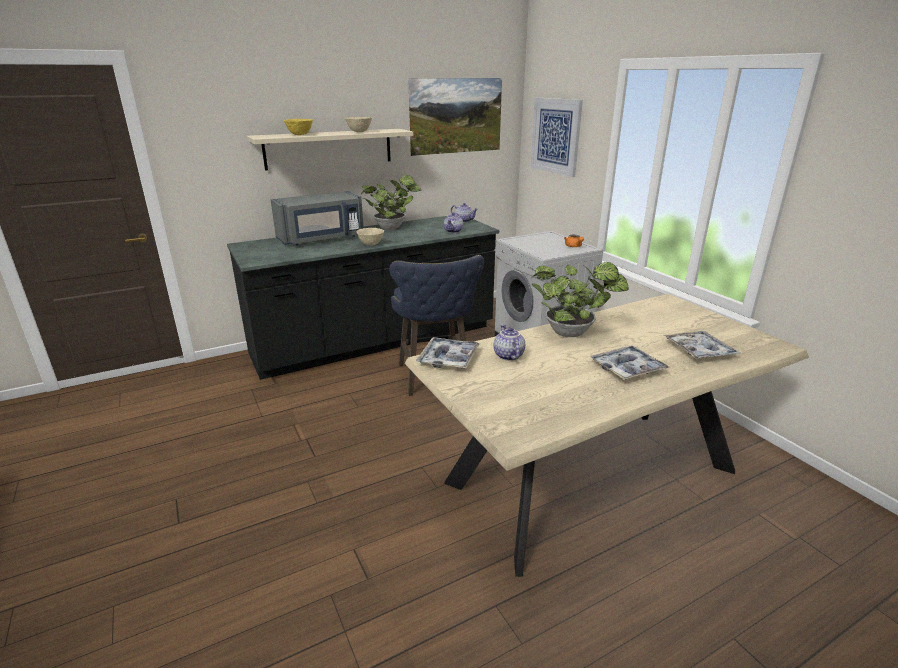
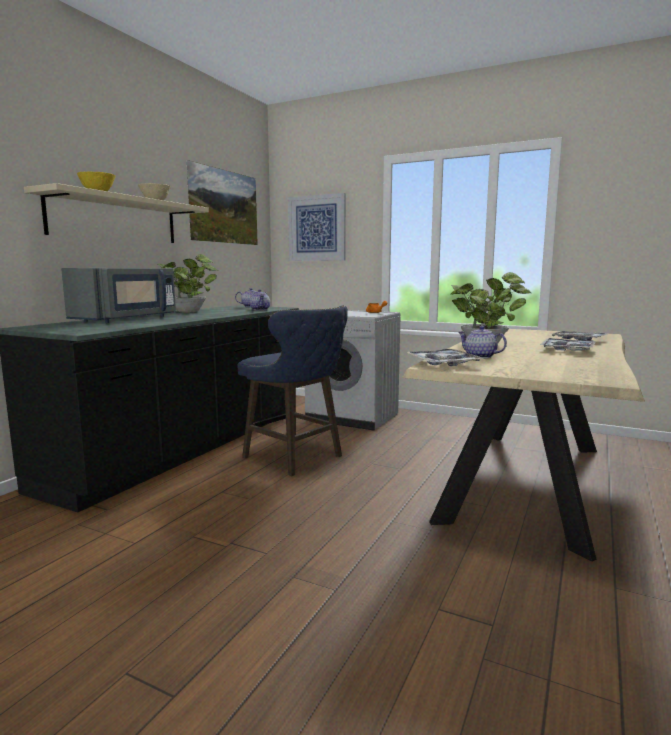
camera: 35 degrees left, 15 degrees down
(371, 244) = (199, 317): beige bowl -> none

